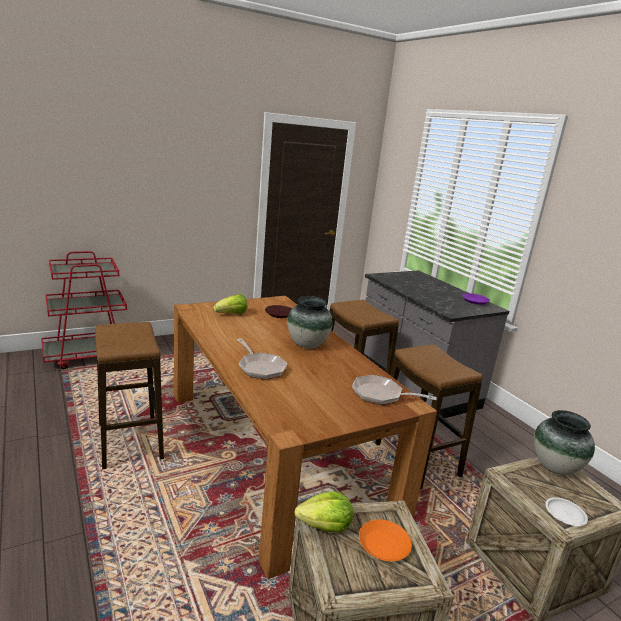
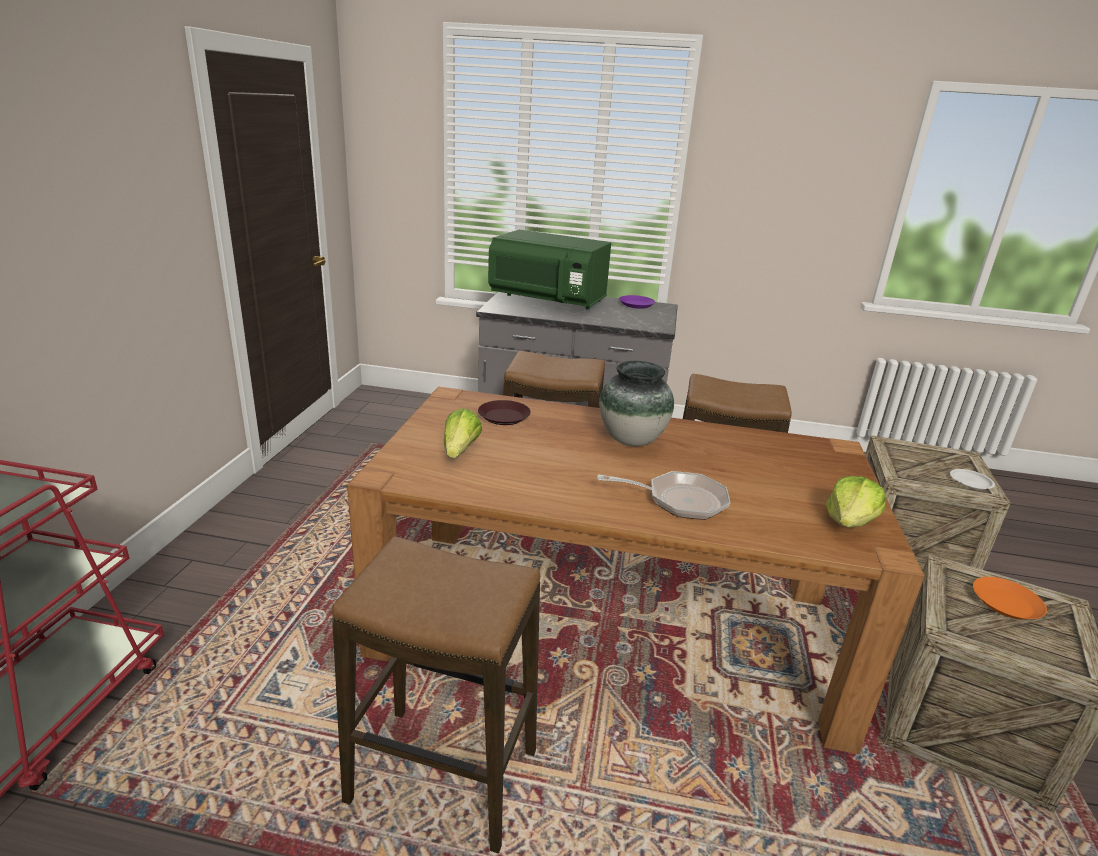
camera: 50 degrees left, 5 degrees up
(325, 525) = (966, 628): lettuce -> lettuce (850, 522)
(381, 395) = (808, 454): frying pan -> none
(422, 282) = (547, 300): none -> green microwave
(554, 467) = (896, 448): vase -> none

